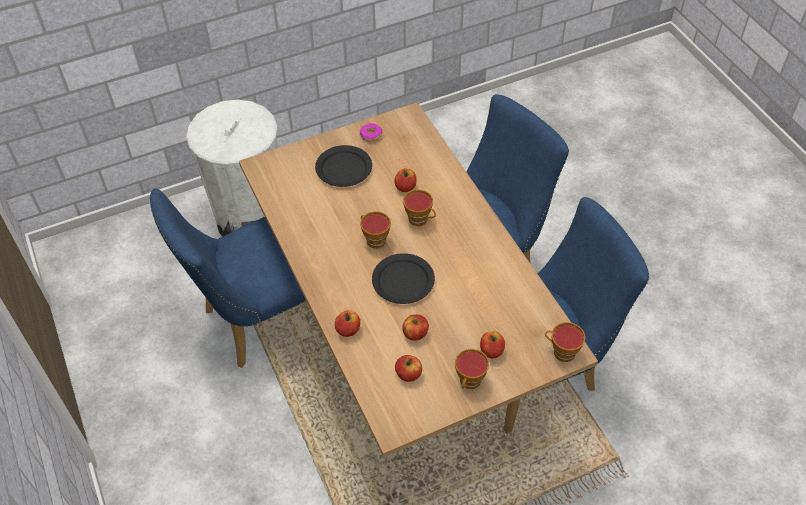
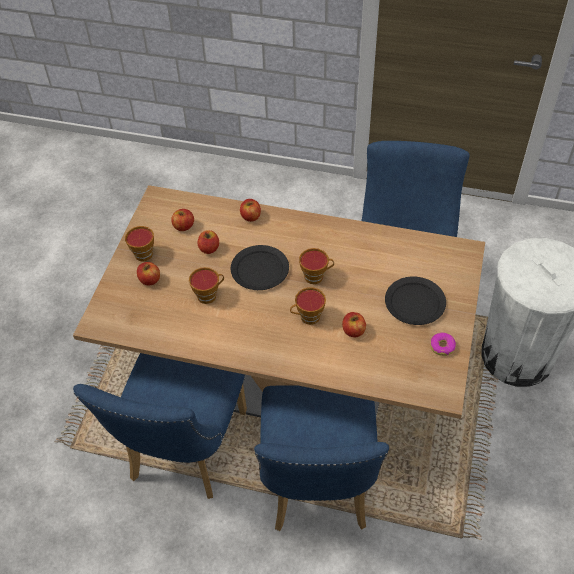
camera: 130 degrees right, 0 degrees up
(561, 352) = (103, 318): cup -> cup (209, 295)

